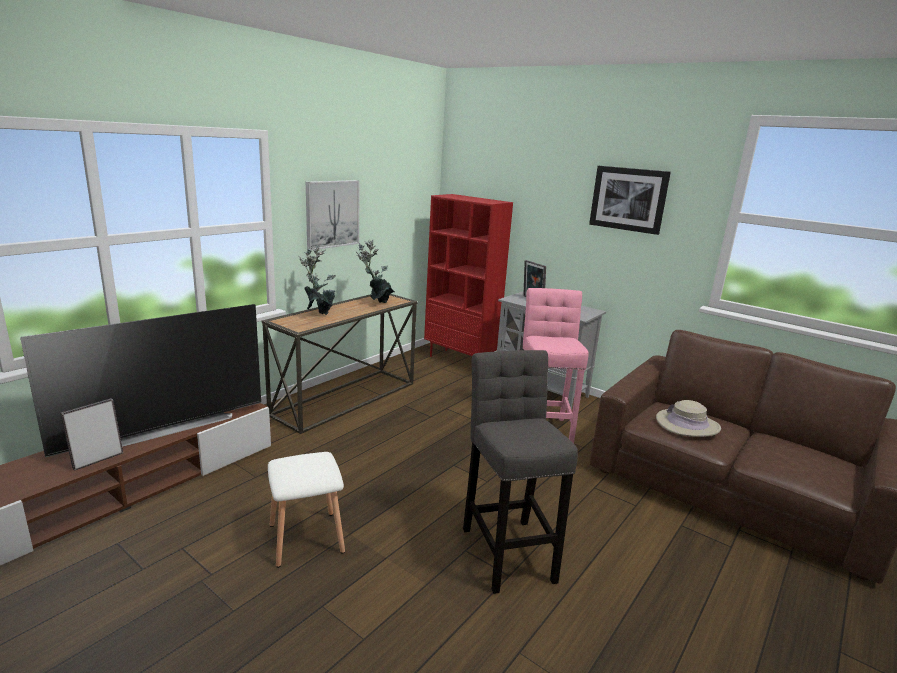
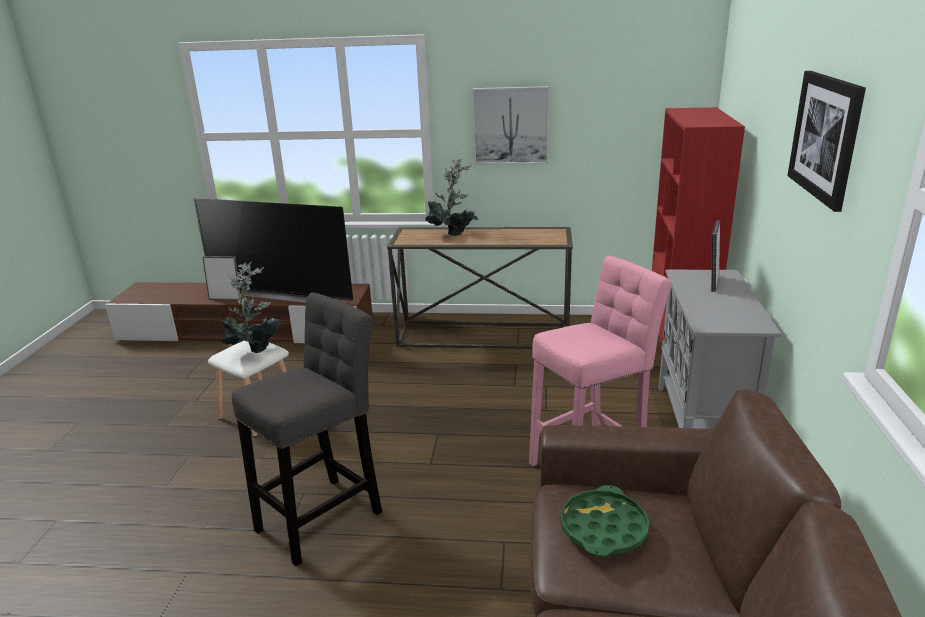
camera: 60 degrees right, 5 degrees up
(376, 302) = (528, 237): potted plant -> potted plant (255, 348)
(687, 424) = (603, 528): beige hat -> green tray

